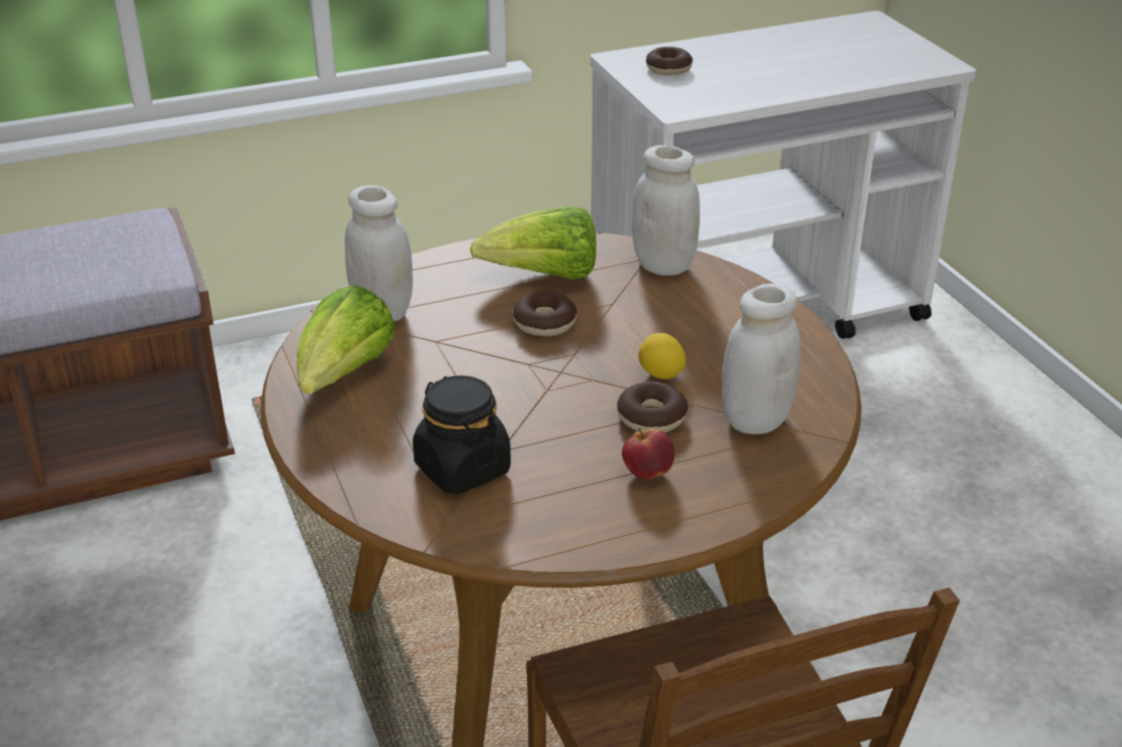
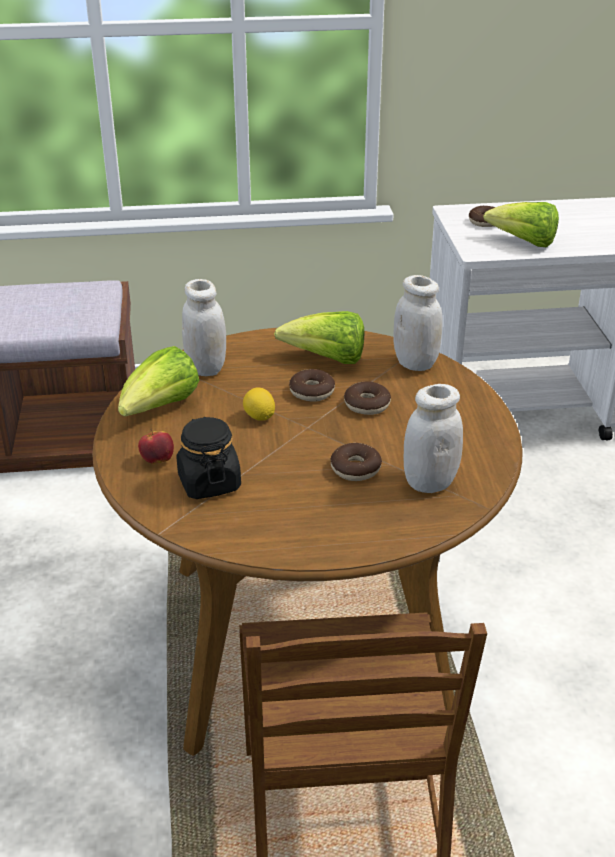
camera: 15 degrees right, 0 degrees up
(626, 330) = (367, 405): none -> donut
(647, 473) = (334, 507): apple -> apple (157, 460)
(661, 375) = (376, 440): lemon -> lemon (259, 417)
(730, 90) = (524, 242): none -> lettuce

